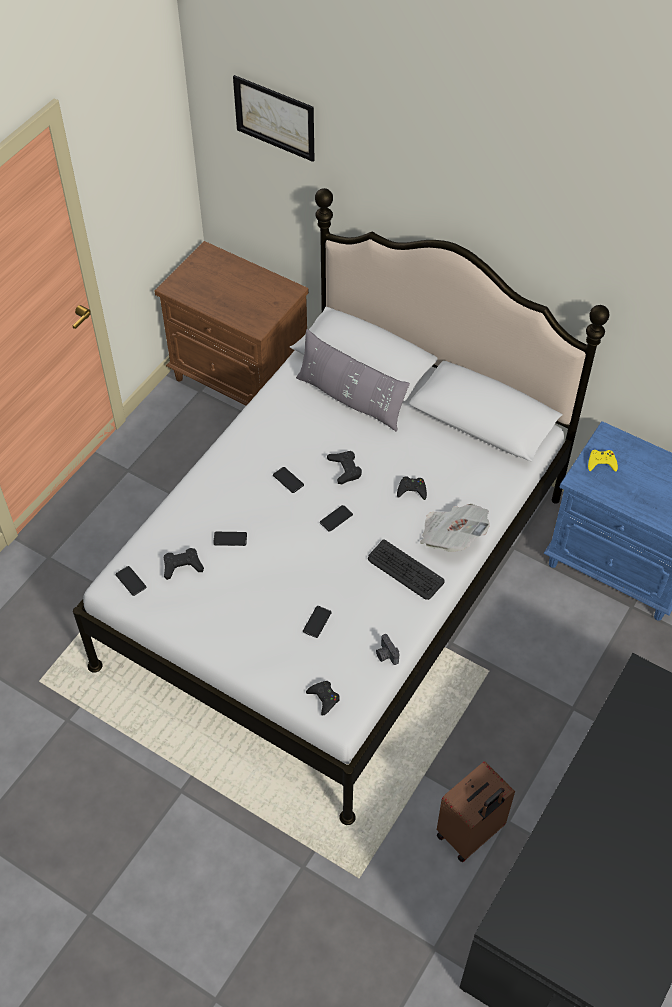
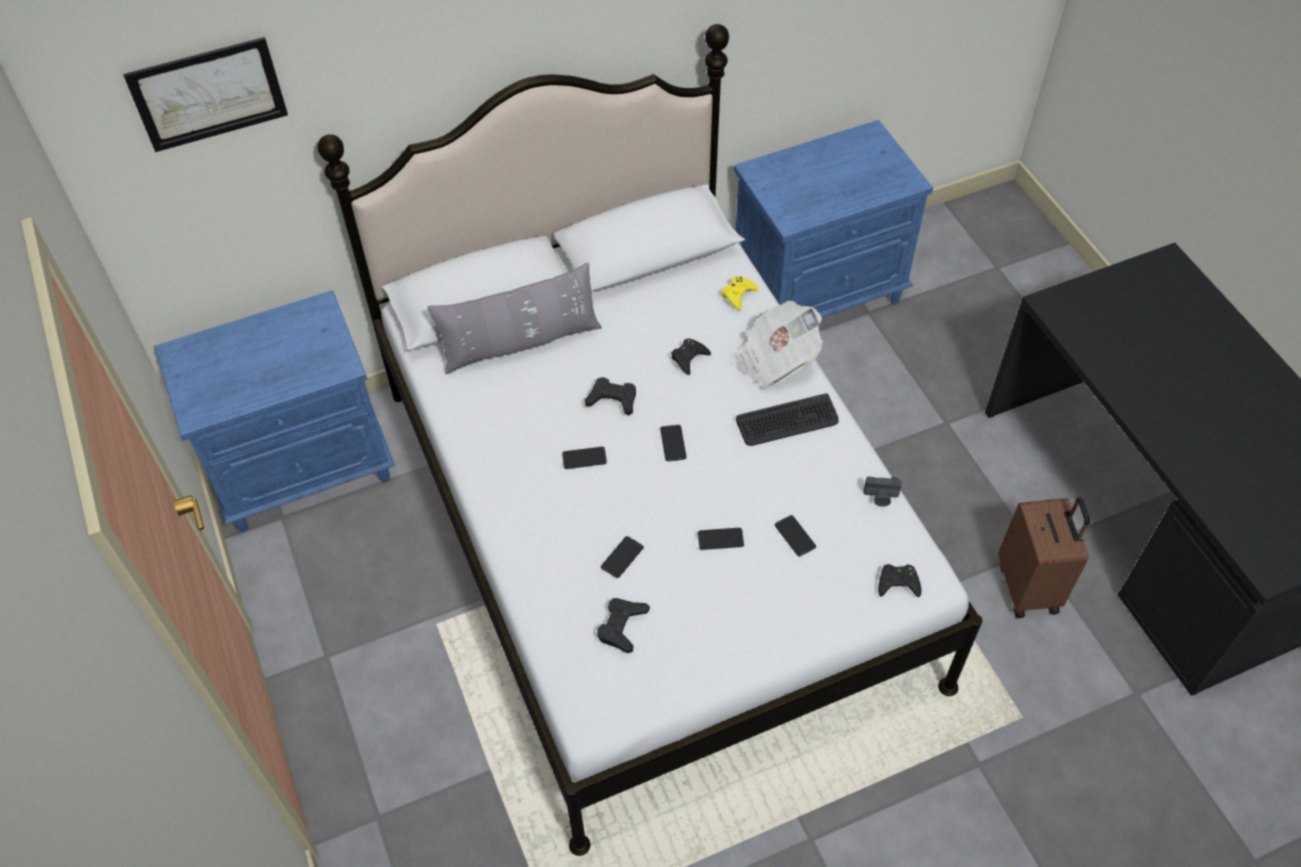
camera: 55 degrees left, 0 degrees up
(131, 581) = (600, 694): phone -> phone (720, 539)
(241, 379) = (305, 467): brown nightstand -> blue nightstand
(601, 463) = (784, 193): yellow game controller -> yellow game controller (738, 295)

